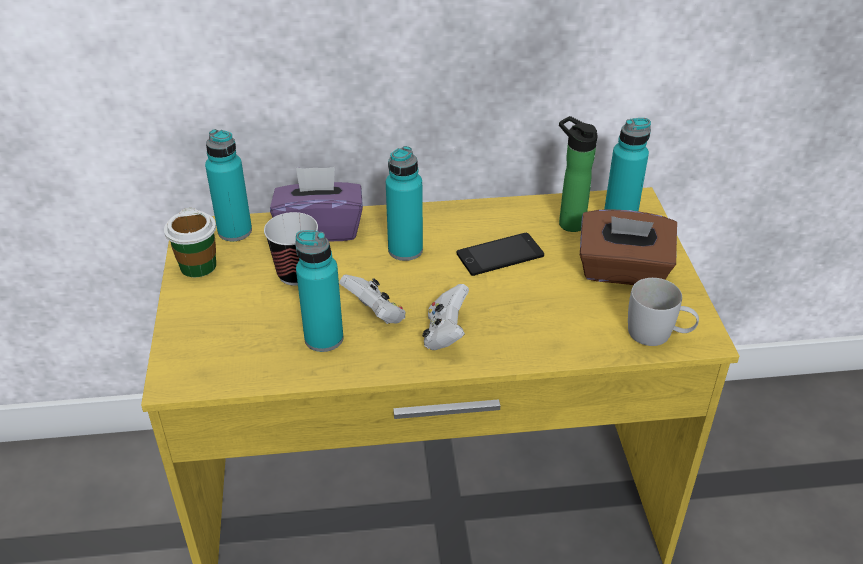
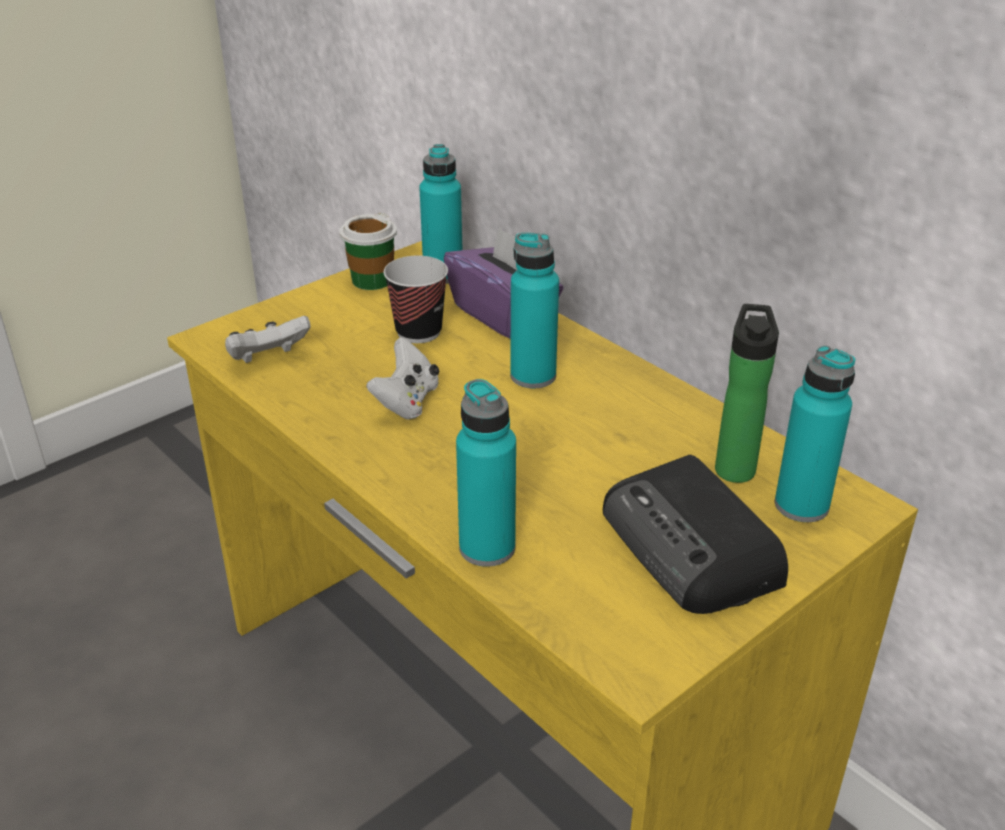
camera: 55 degrees right, 5 degrees down
(324, 338) = (339, 387): turquoise bottle -> turquoise bottle (487, 548)
(445, 334) = (423, 457): white game controller -> white game controller (268, 358)
(500, 255) = (603, 440): phone -> none
(622, 271) = (692, 548): brown tissue box -> radio
(658, 335) = (598, 626): white mug -> none

